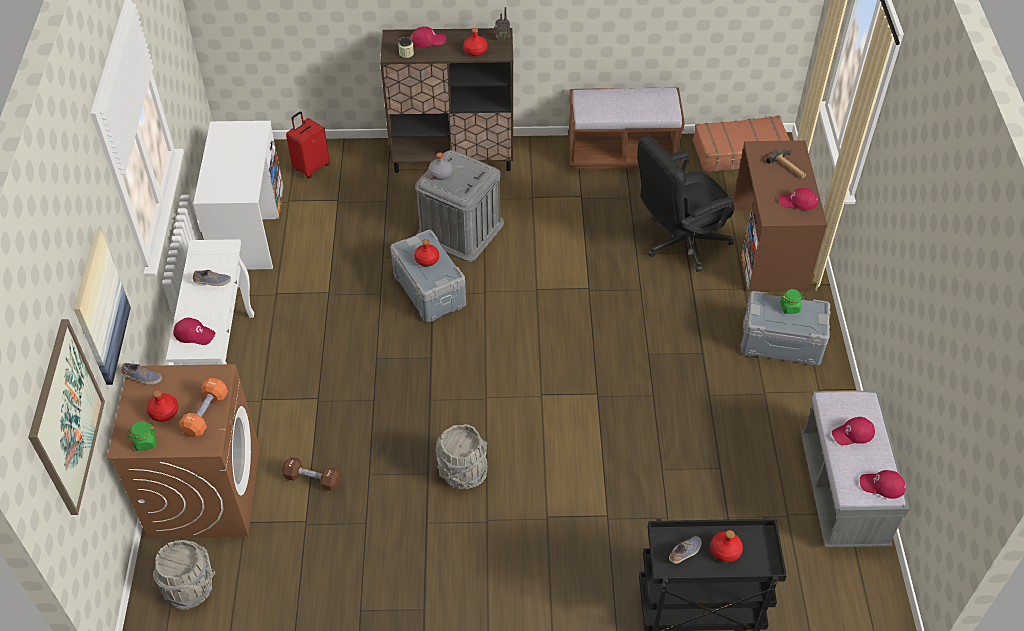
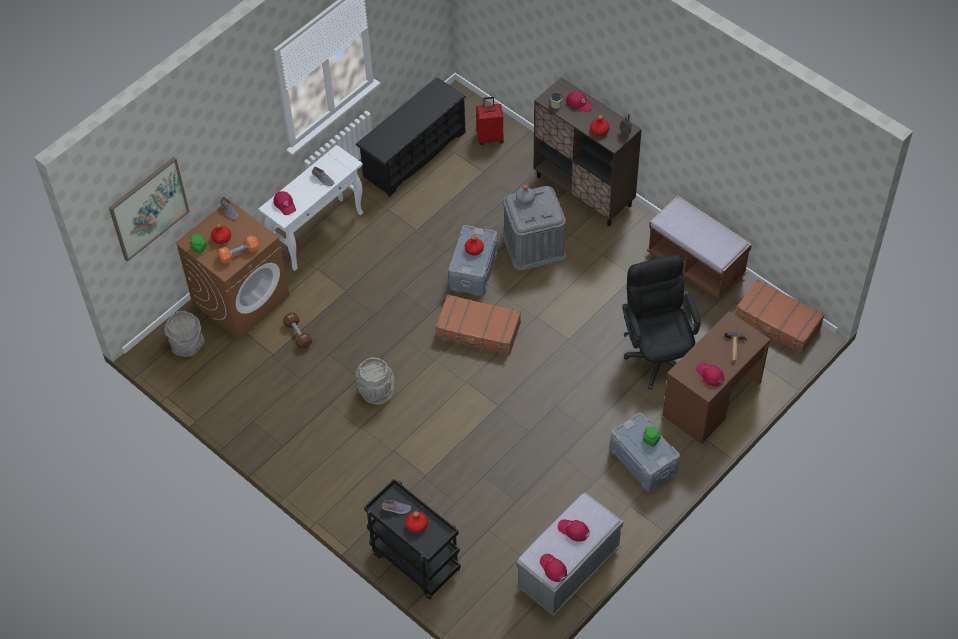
camera: 45 degrees right, 5 degrees up
(100, 308) = (218, 159): picture -> none
(248, 227) = (414, 154): white desk -> black shoe rack
(497, 340) = (478, 331): none -> brown suitcase
(679, 243) = (658, 353): black office chair -> black office chair turned 60 degrees clockwise

